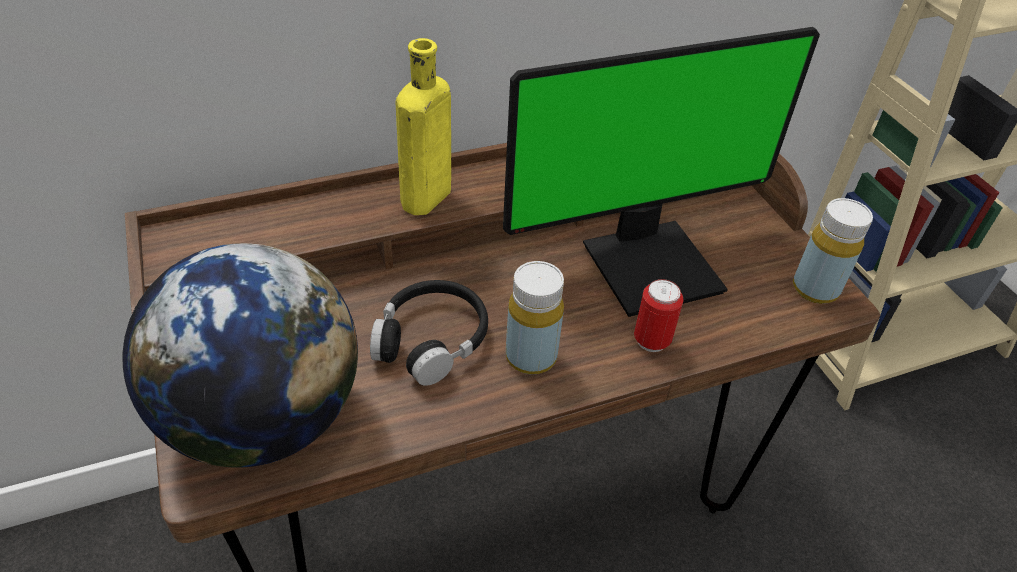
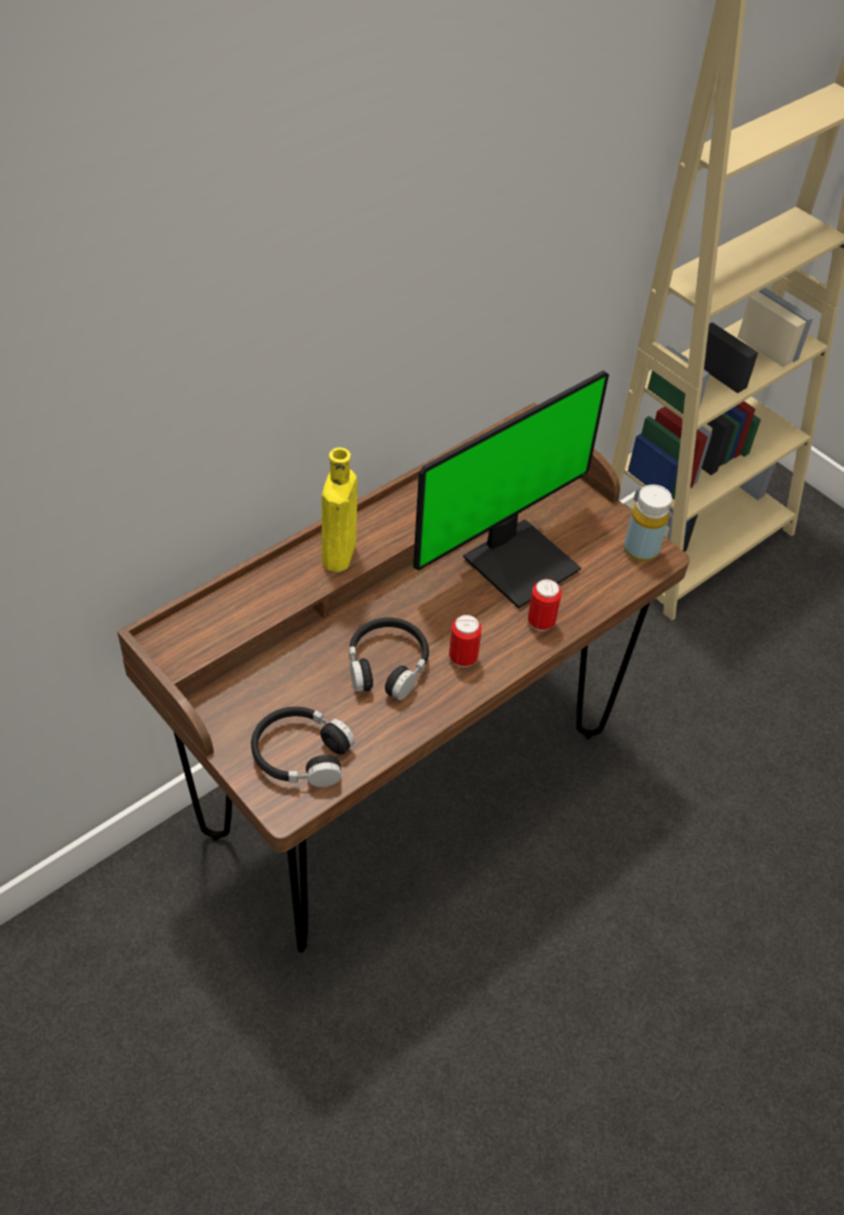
camera: 20 degrees left, 5 degrees up
(264, 418) = (301, 754): globe -> black headphones
(531, 357) = (463, 658): yellow bottle -> can

